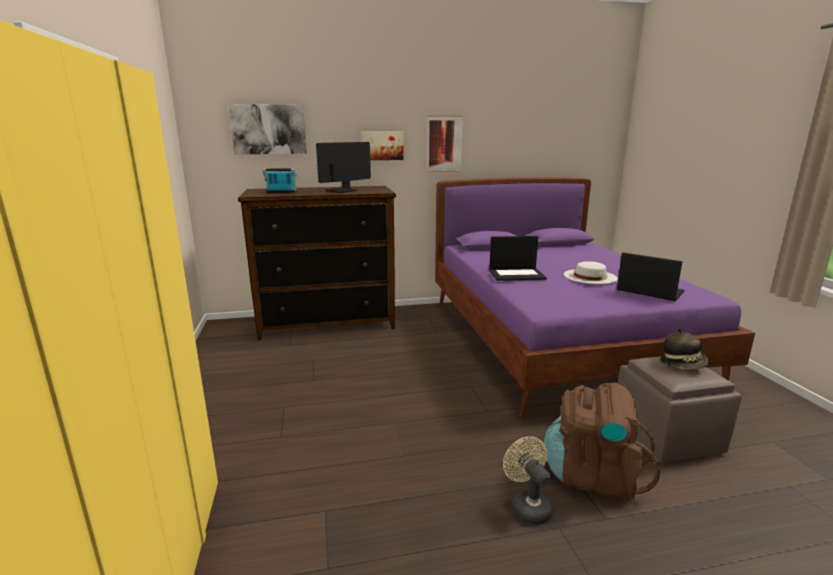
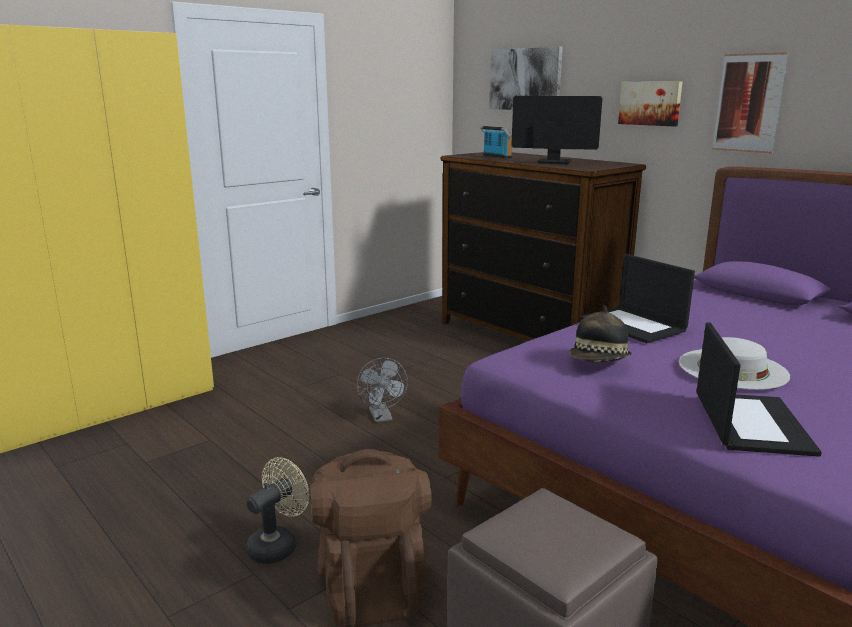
camera: 60 degrees right, 0 degrees up
(382, 410) = (382, 417): none -> grey fan
(683, 364) = (568, 532): hat -> hat (600, 362)

